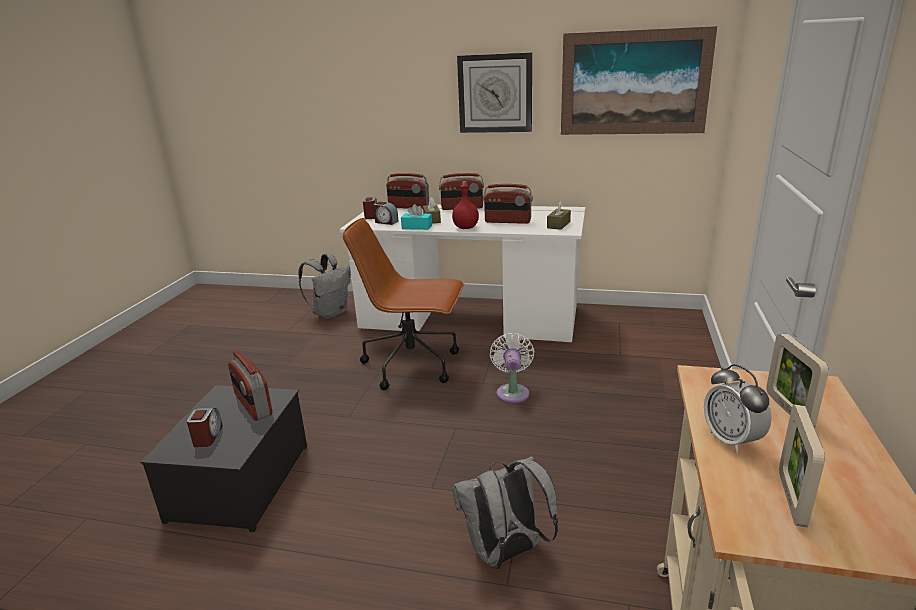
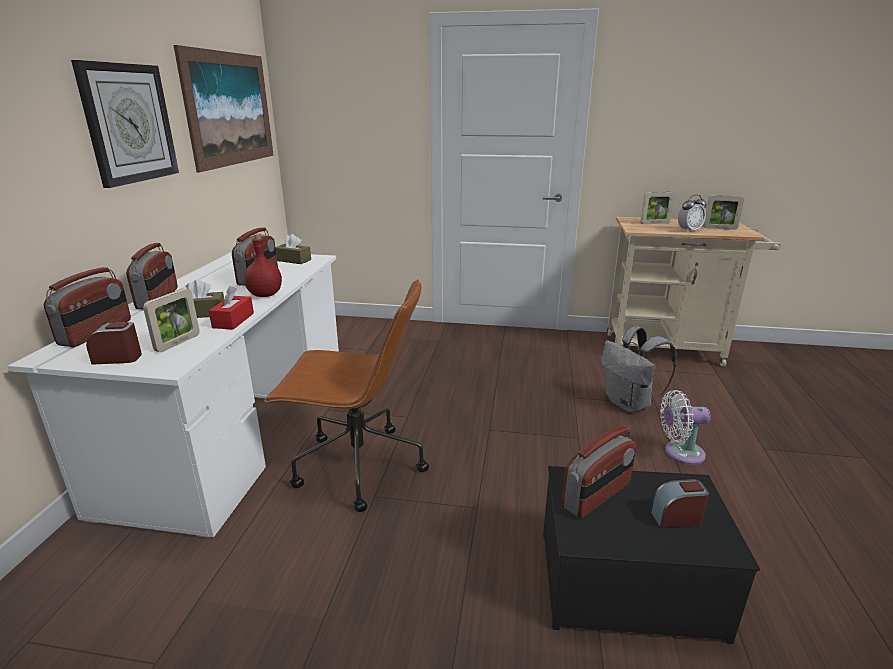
camera: 95 degrees left, 0 degrees up
(330, 313) = (101, 599): grey backpack -> none
(386, 222) = (178, 343): alarm clock -> picture frame
(413, 365) = (357, 466): brown office chair -> brown office chair turned 90 degrees counterclockwise
(417, 227) = (233, 320): turquoise tissue box -> red tissue box
(512, 391) = (426, 400): white fan -> white fan (680, 453)

